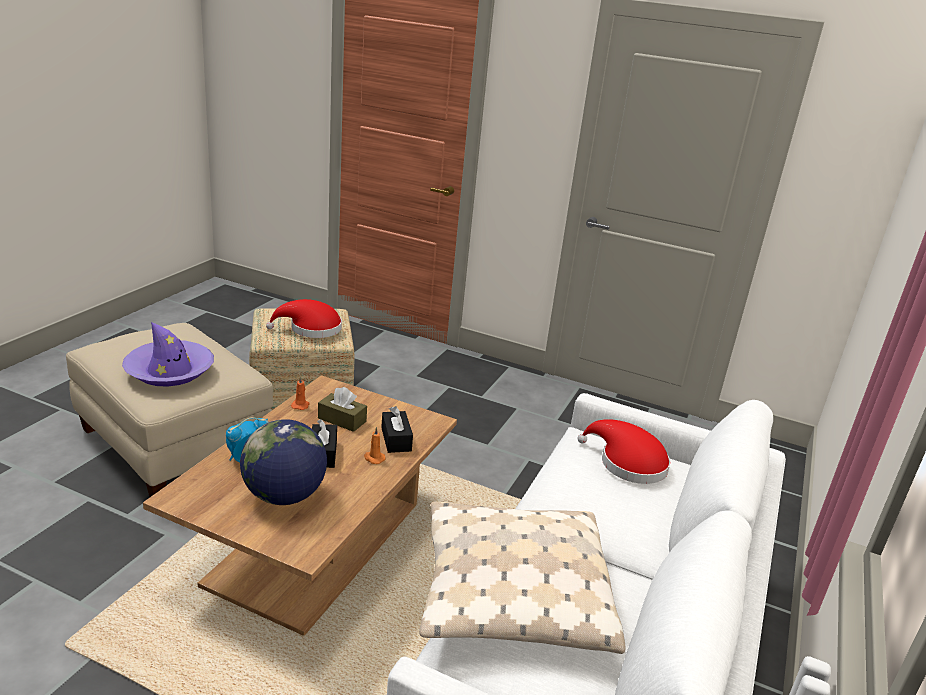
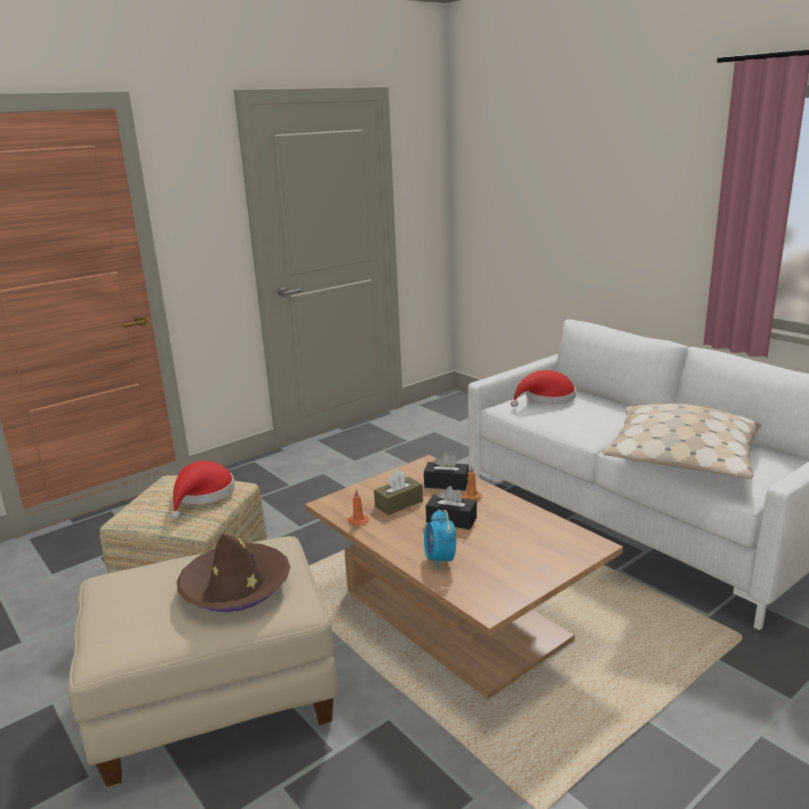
camera: 60 degrees left, 5 degrees down
(170, 371) = (235, 587): purple hat -> brown hat
(284, 496) = (510, 546): globe -> none

